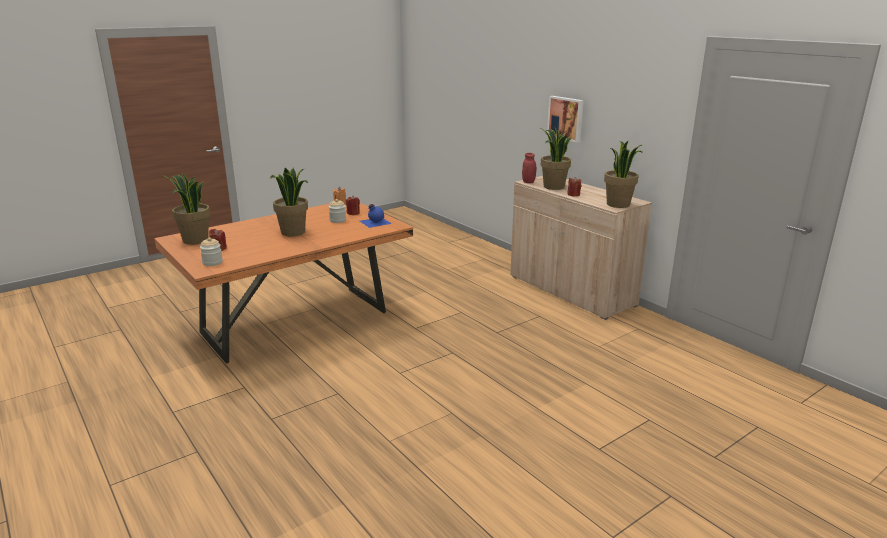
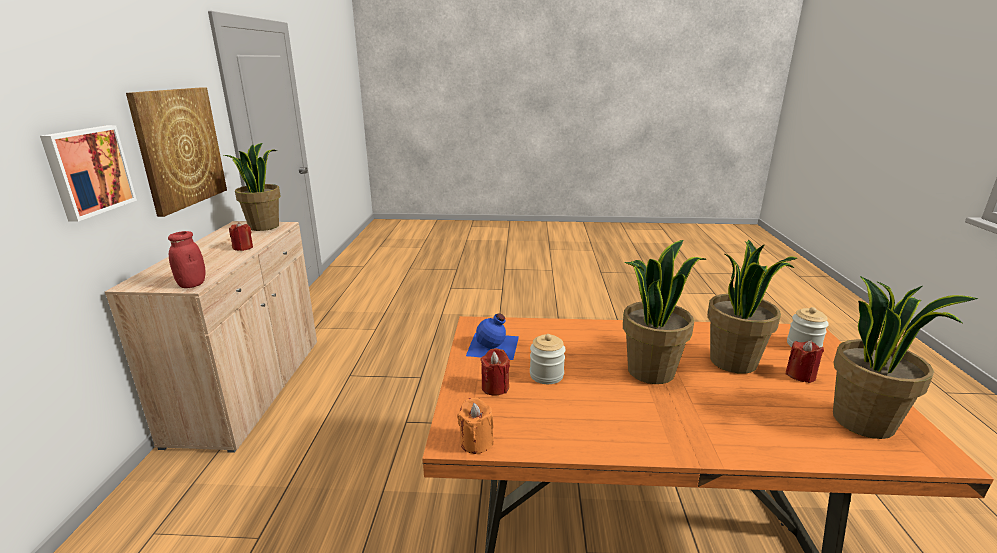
camera: 140 degrees left, 0 degrees up
(553, 187) = (210, 265): potted plant -> potted plant (734, 361)
(627, 129) = (179, 148): none -> picture

